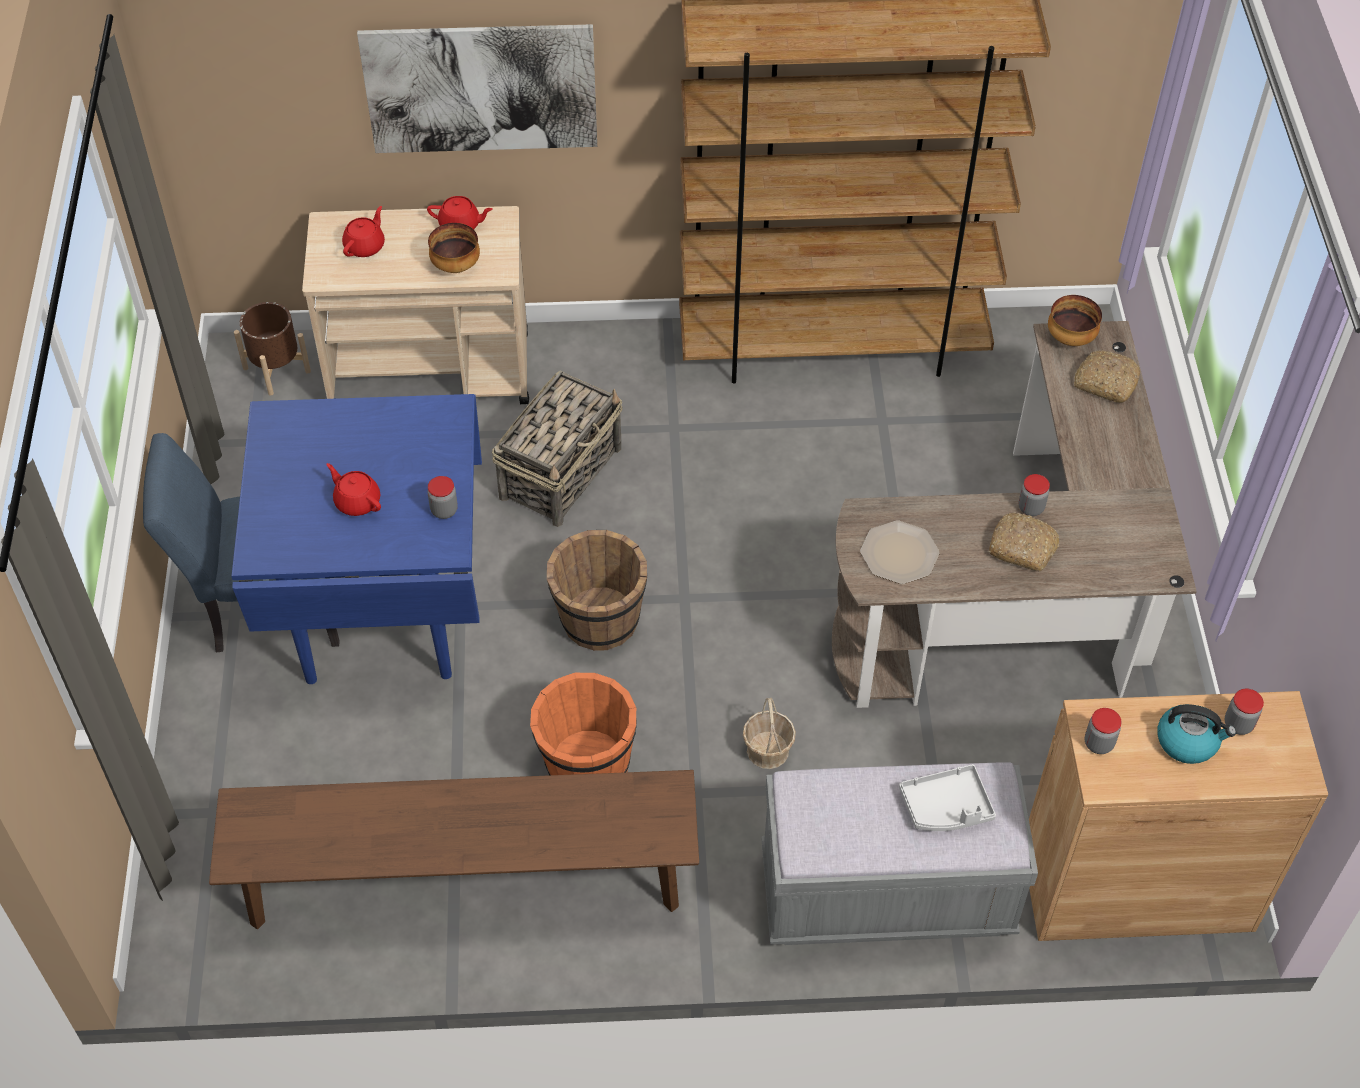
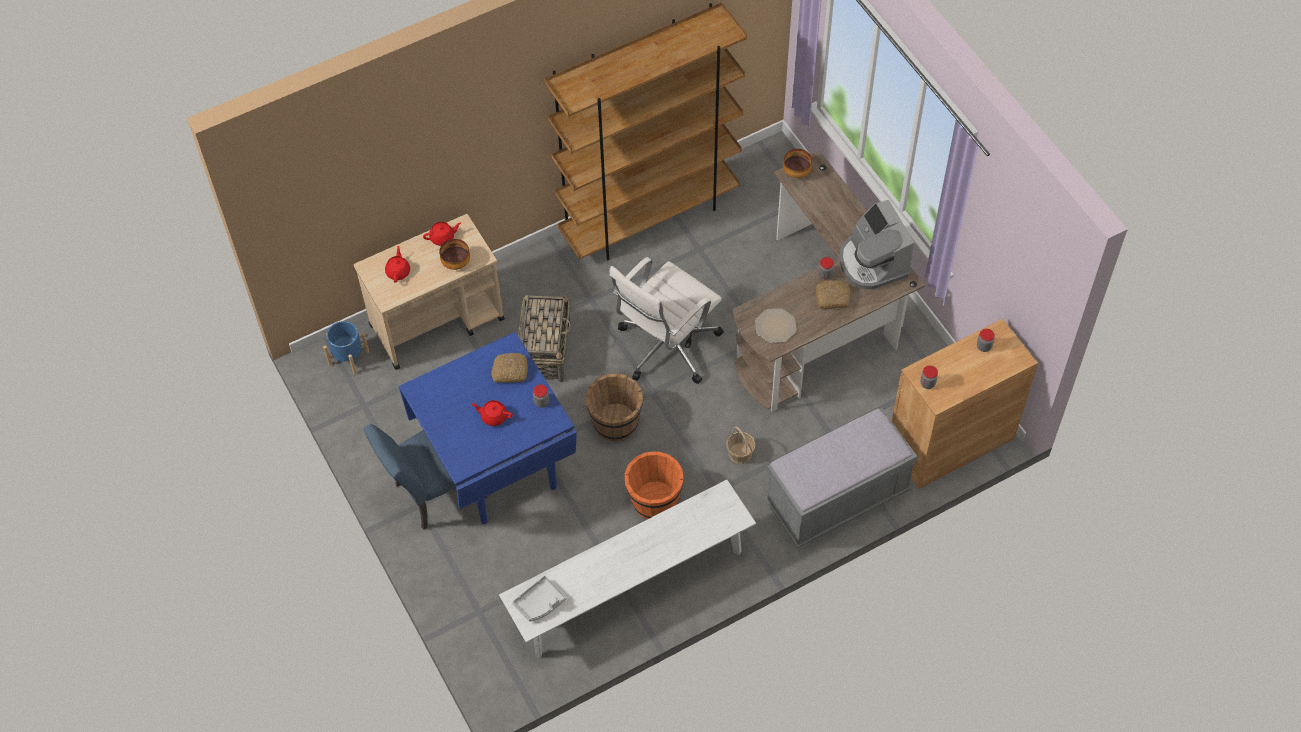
camera: 25 degrees left, 5 degrees up
(276, 370) = (348, 358): brown planter -> blue planter
(465, 882) = (630, 587): brown bench -> white bench
(481, 88) = (440, 162): picture -> none
(746, 541) = (666, 347): none -> white office chair
(946, 807) = (861, 443): grey tray -> grey tray (540, 603)
(1105, 383) = (826, 190): bread -> bread (510, 371)
(1122, 520) = (872, 262): none -> coffee machine
(1188, 741) = (966, 365): kettle -> none

